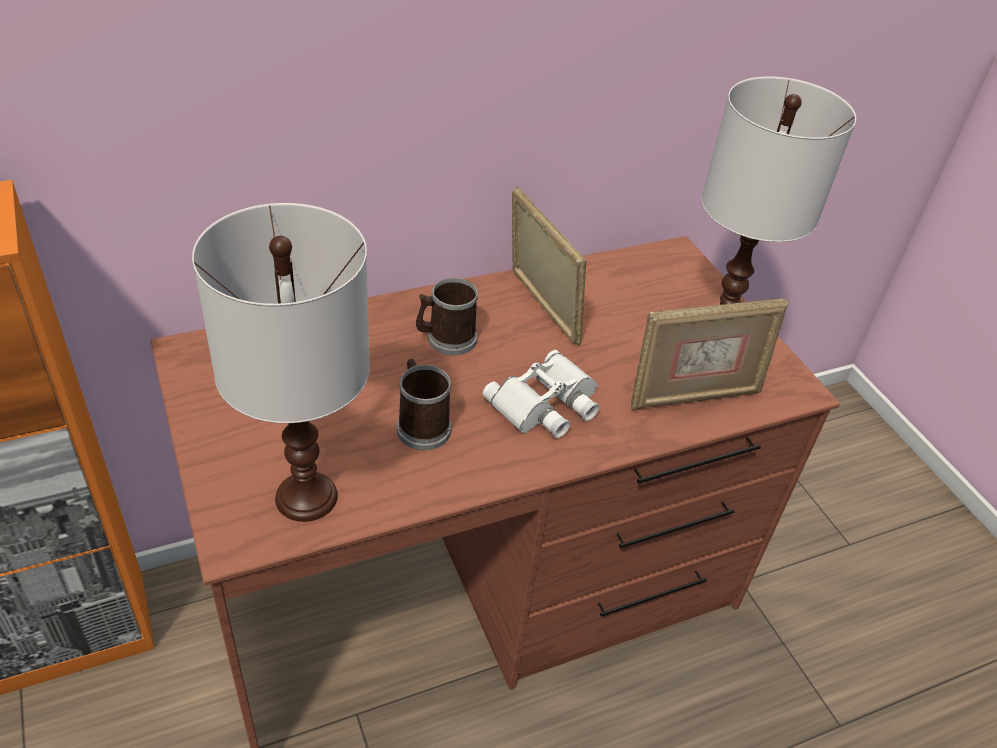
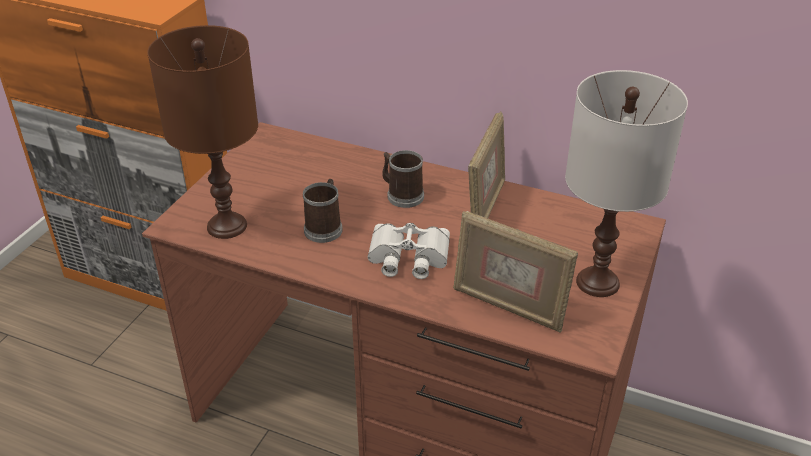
camera: 50 degrees right, 5 degrees down
(307, 497) = (227, 226): white table lamp -> brown table lamp

